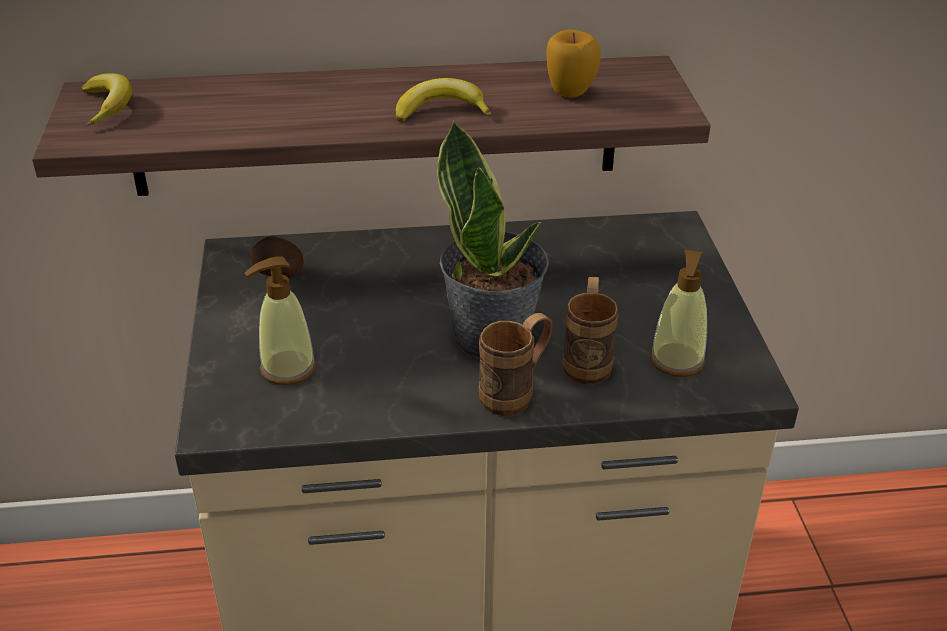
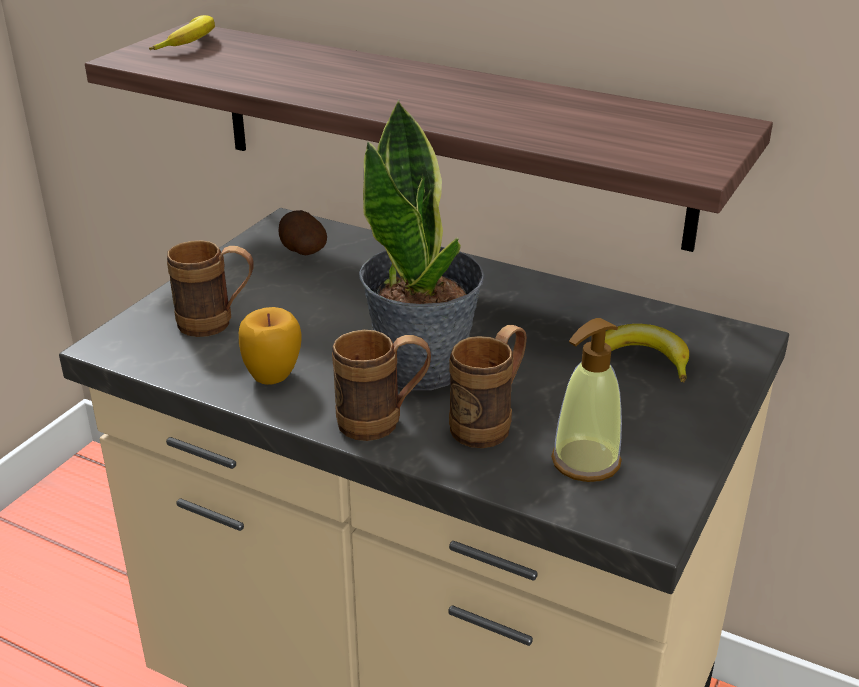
camera: 35 degrees right, 5 degrees down
(287, 368) = (217, 324): soap dispenser -> brown mug
(441, 111) = (451, 109): banana -> banana (641, 360)
(570, 92) = (606, 125): apple -> apple (273, 376)

